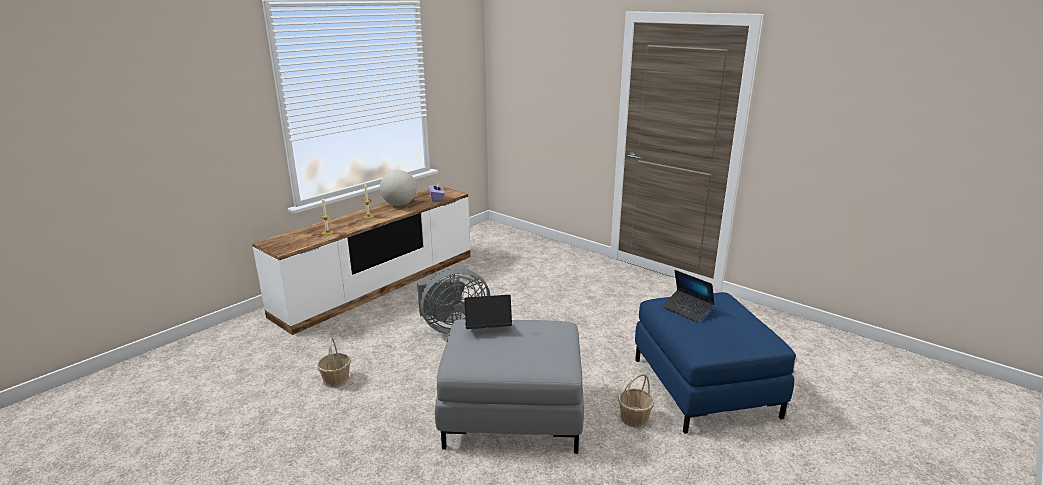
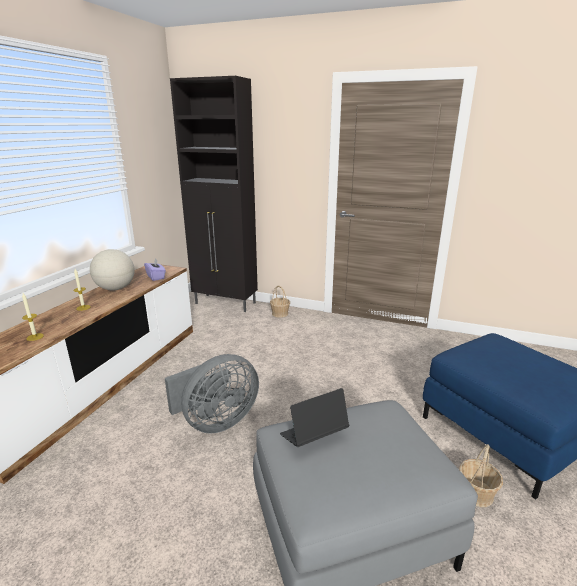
camera: 20 degrees left, 0 degrees up
(336, 379) = (94, 545): basket -> basket (280, 313)
(515, 236) = (226, 303): none -> black cabinet
(687, 310) = (489, 360): laptop -> none

